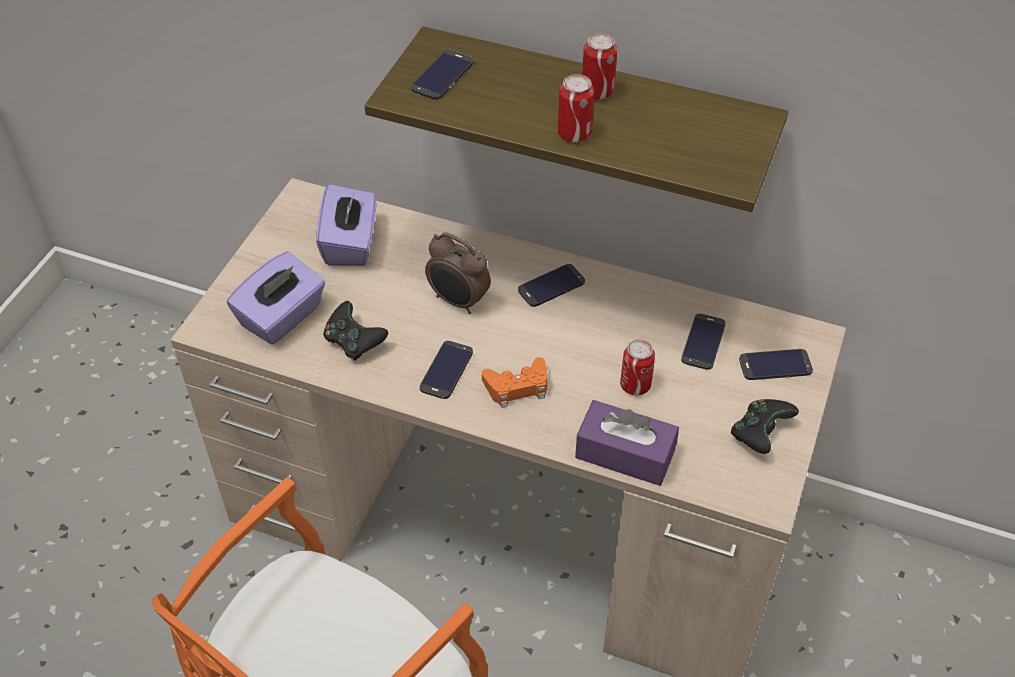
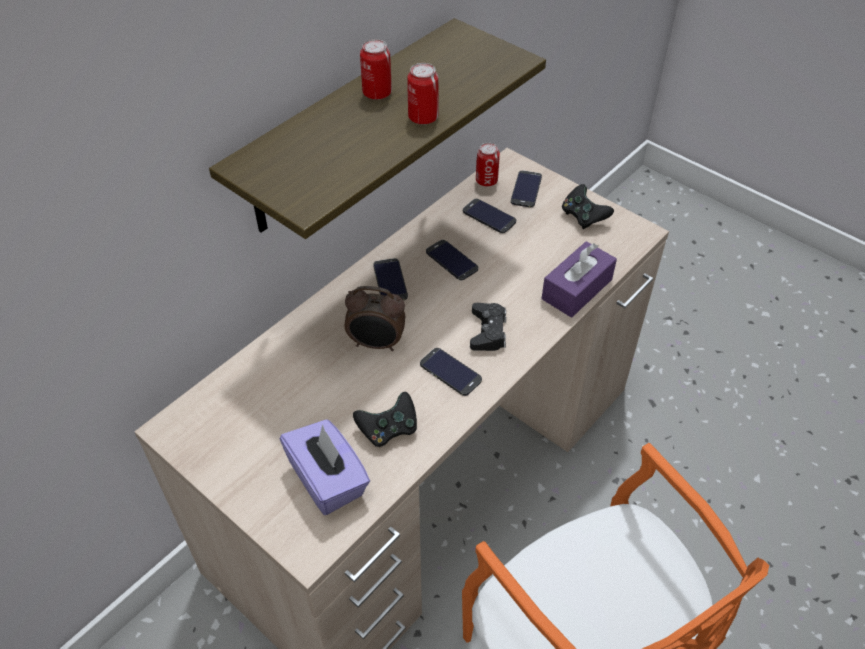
camera: 70 degrees left, 0 degrees up
(350, 244) = (261, 403): purple tissue box -> none
(442, 75) = (295, 171): phone -> phone (451, 260)
(458, 301) = (376, 344): alarm clock -> alarm clock turned 45 degrees clockwise
(517, 387) = (488, 331): orange game controller -> black game controller
(635, 385) = (514, 264): can -> can (486, 181)

